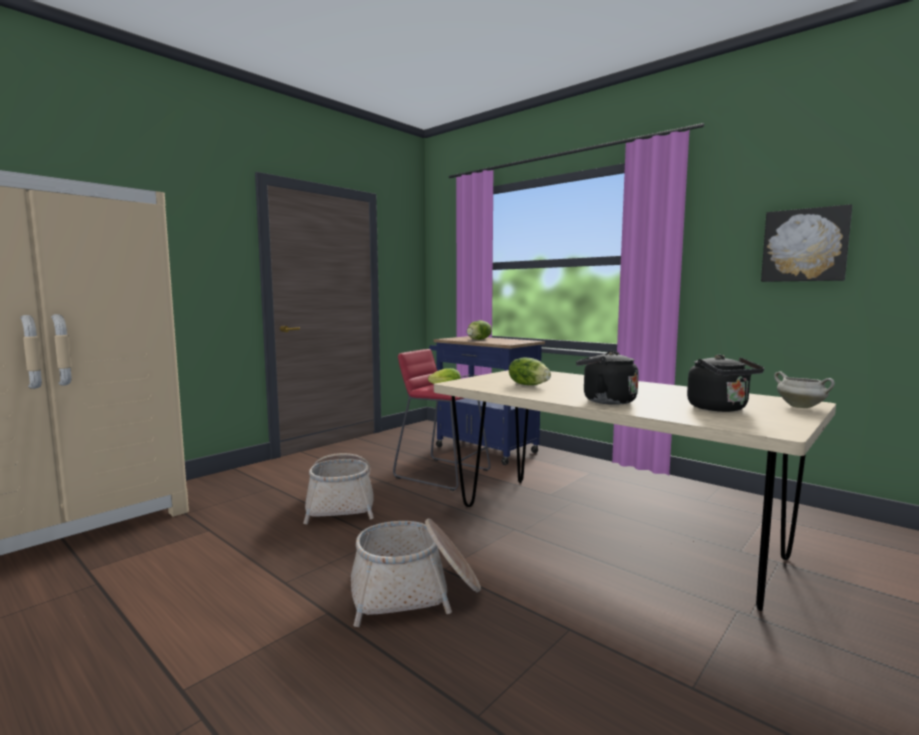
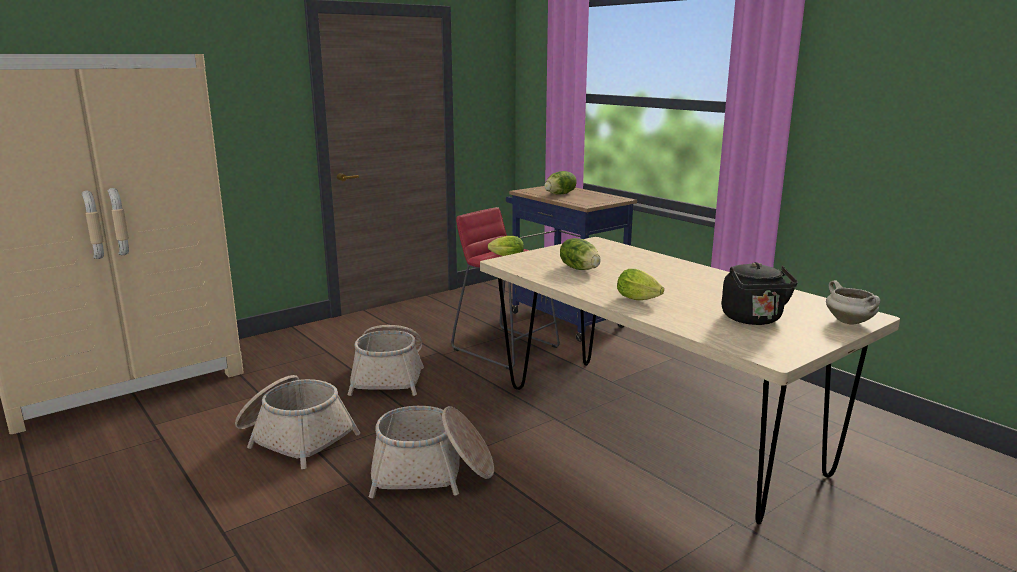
camera: 10 degrees right, 10 degrees up
(254, 569) = (294, 437): none -> basket
(605, 401) = (640, 300): black kettle -> lettuce
(805, 245) = (933, 113): picture -> none

